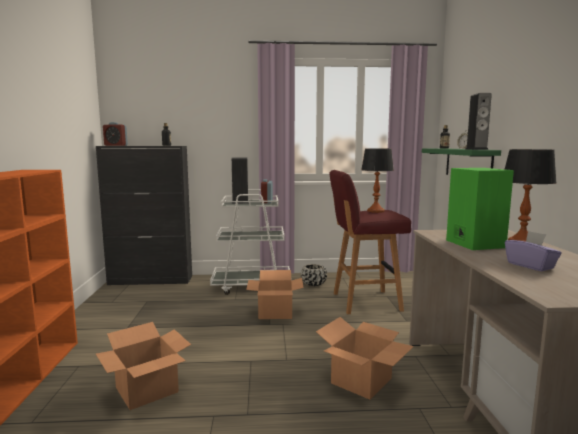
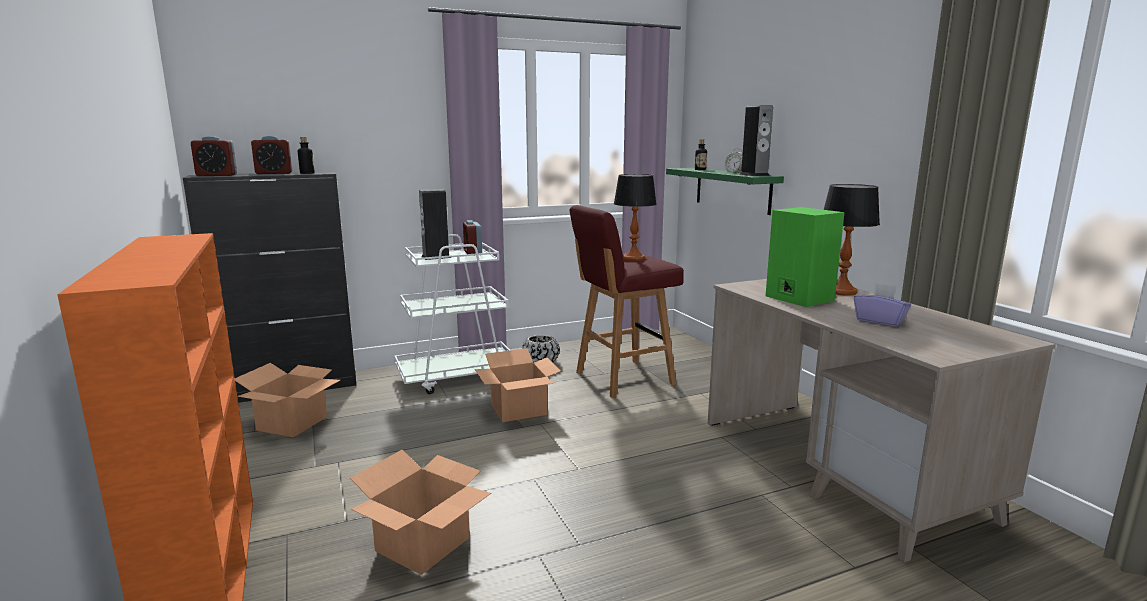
camera: 20 degrees left, 5 degrees up
(149, 145) = (274, 173): none -> alarm clock
(361, 380) = (682, 476): cardboard box -> cardboard box (292, 423)

